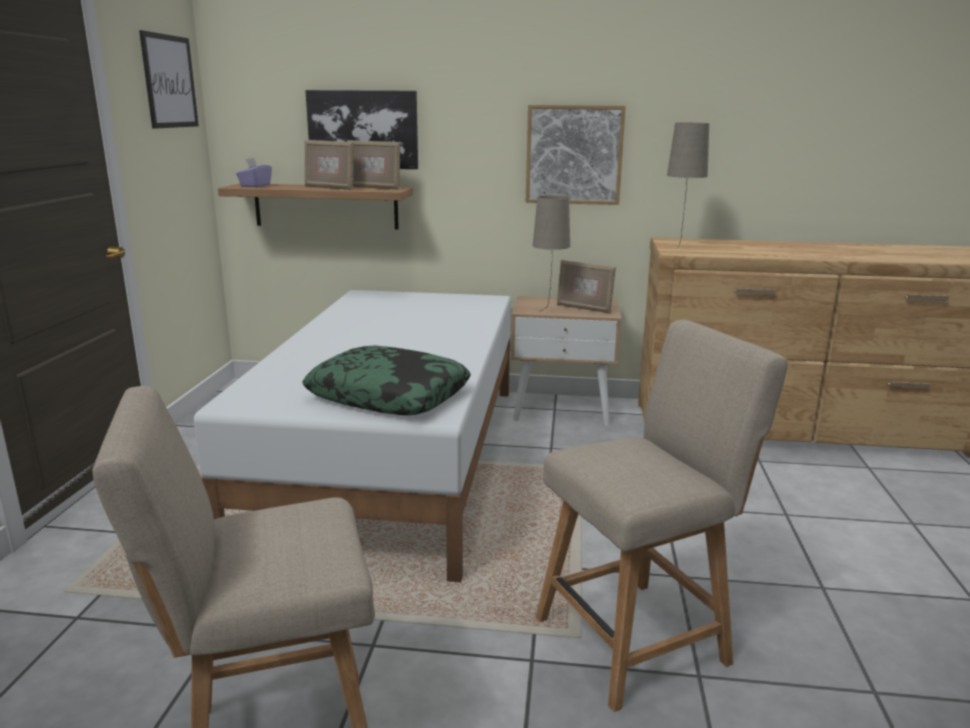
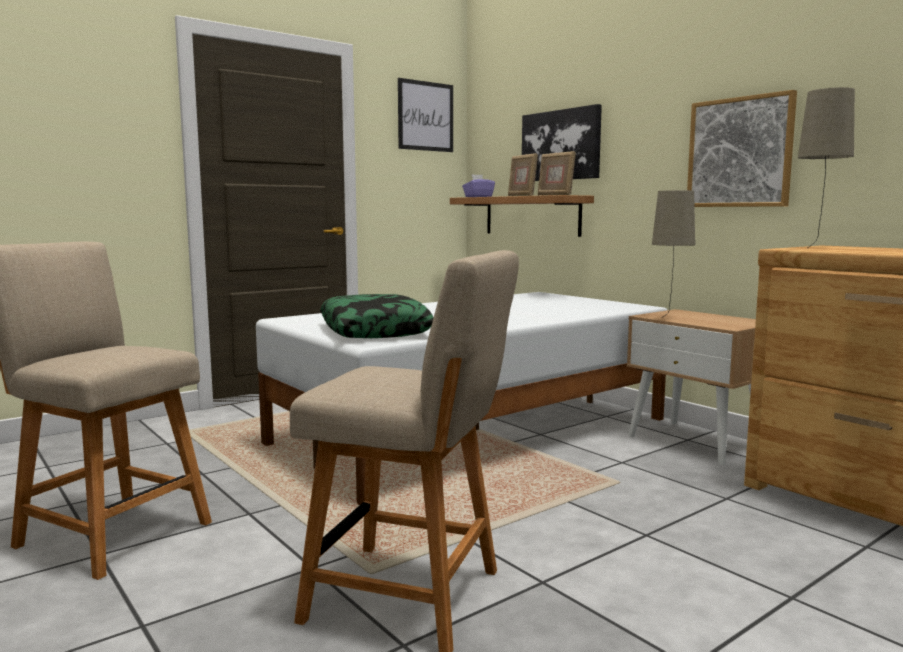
camera: 45 degrees right, 10 degrees down
(584, 308) = (716, 322): picture frame -> none

